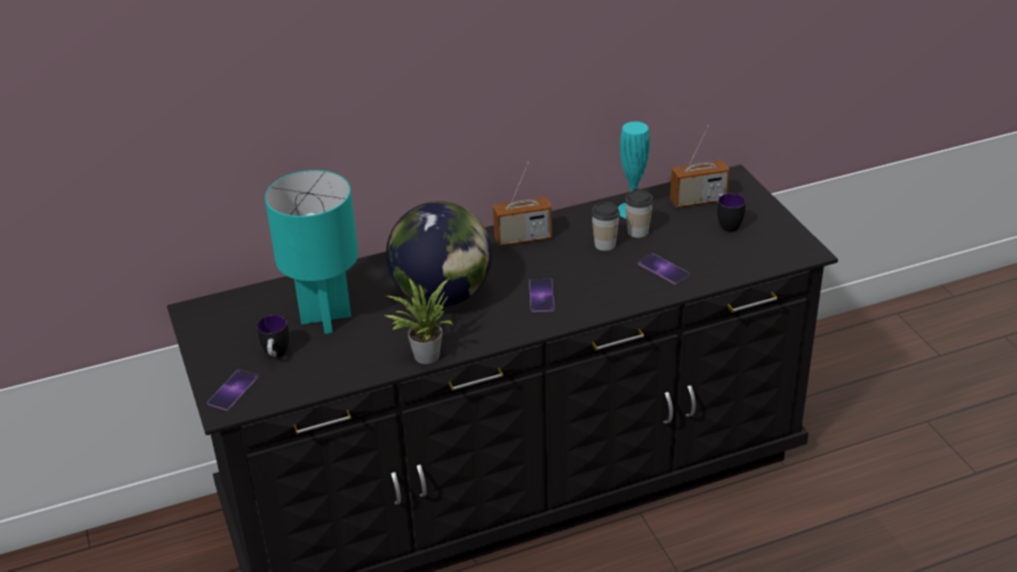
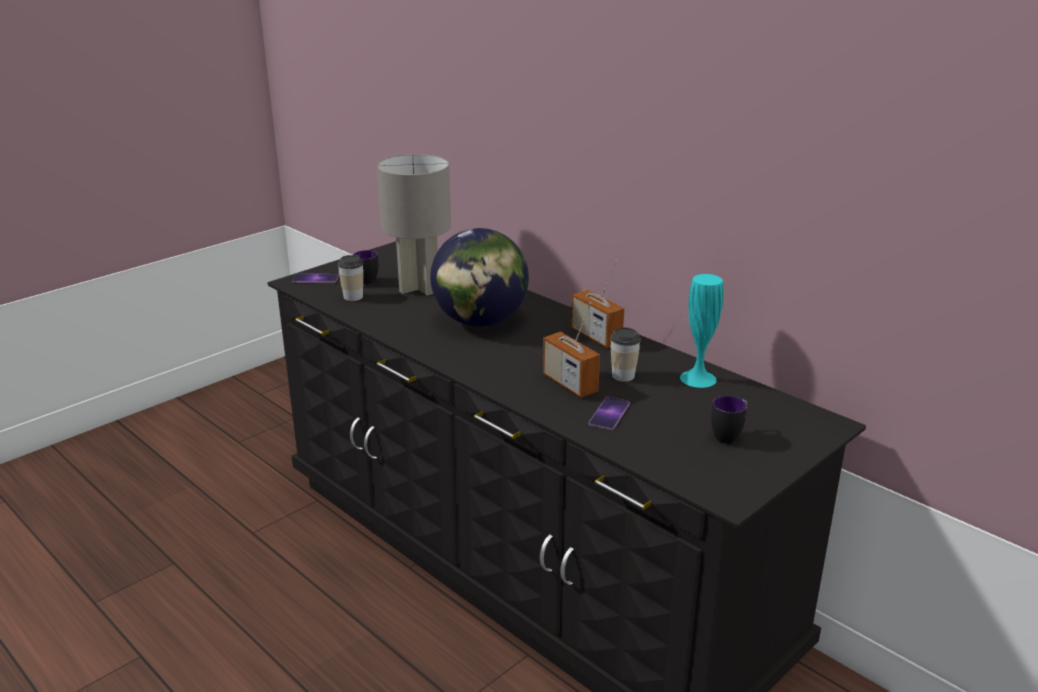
camera: 65 degrees right, 10 degrees down
(325, 318) = (418, 287): turquoise table lamp -> grey table lamp
(423, 354) = (395, 331): potted plant -> none
(541, 295) = (514, 362): phone -> none
(638, 232) = (662, 388): cup -> cup (353, 297)
(698, 200) = (758, 411): radio -> radio (570, 384)

